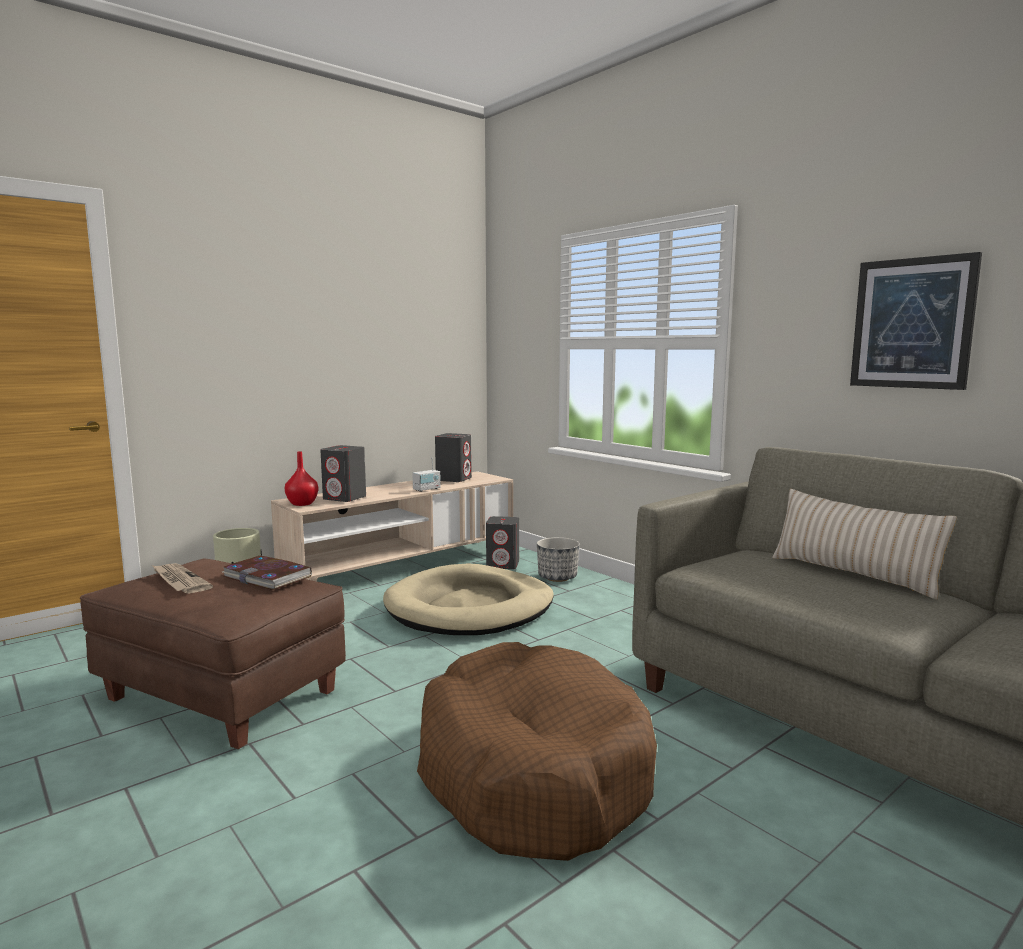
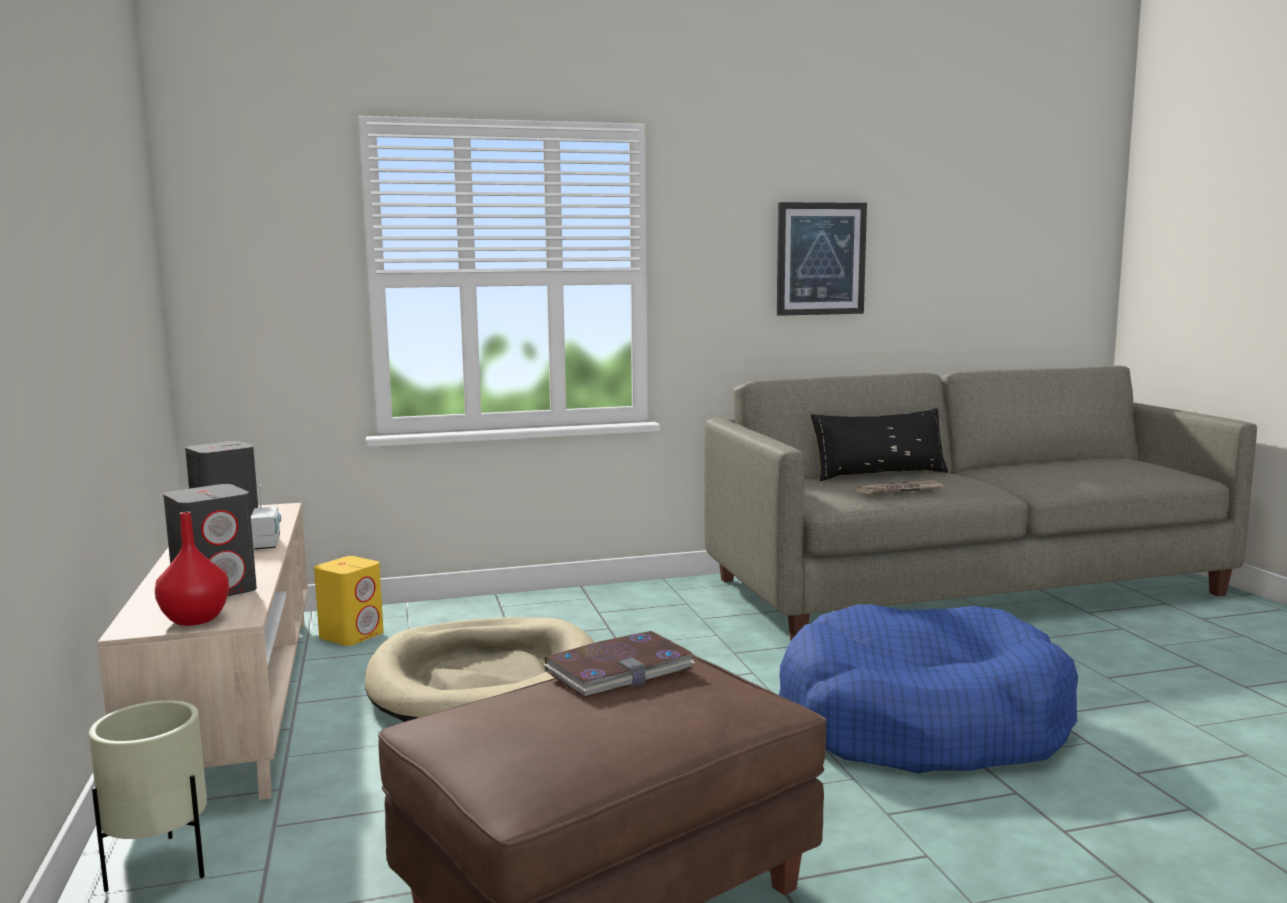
camera: 65 degrees left, 0 degrees up
(179, 581) = (572, 730): newspaper -> newspaper (899, 490)
(503, 565) = (352, 635): grey speaker -> yellow speaker
(531, 771) = (921, 722): brown dog bed -> blue dog bed
(558, 577) = (453, 617): planter -> none
(852, 574) = (879, 475): beige pillow -> black pillow

